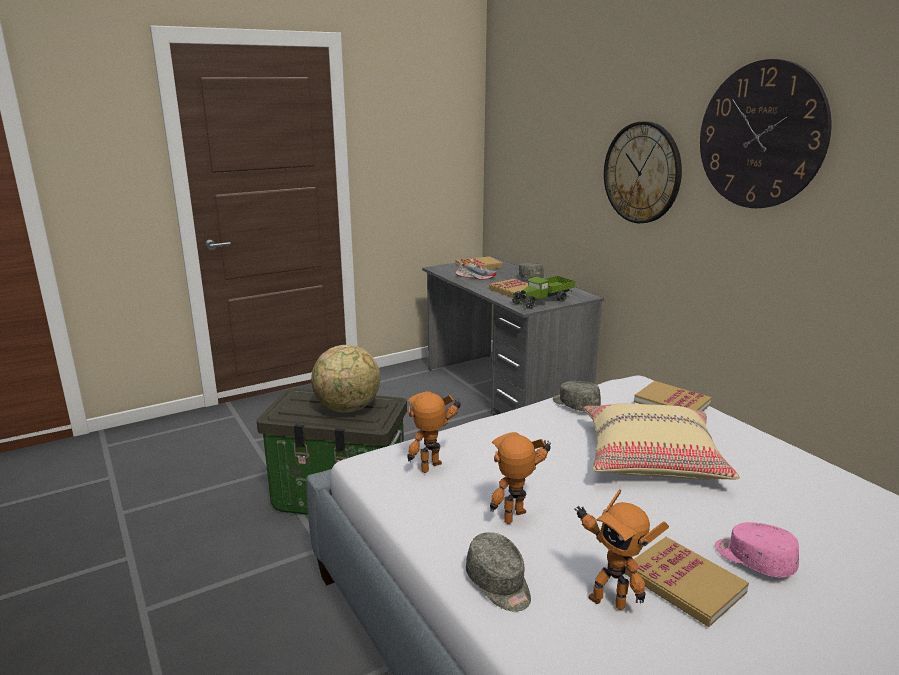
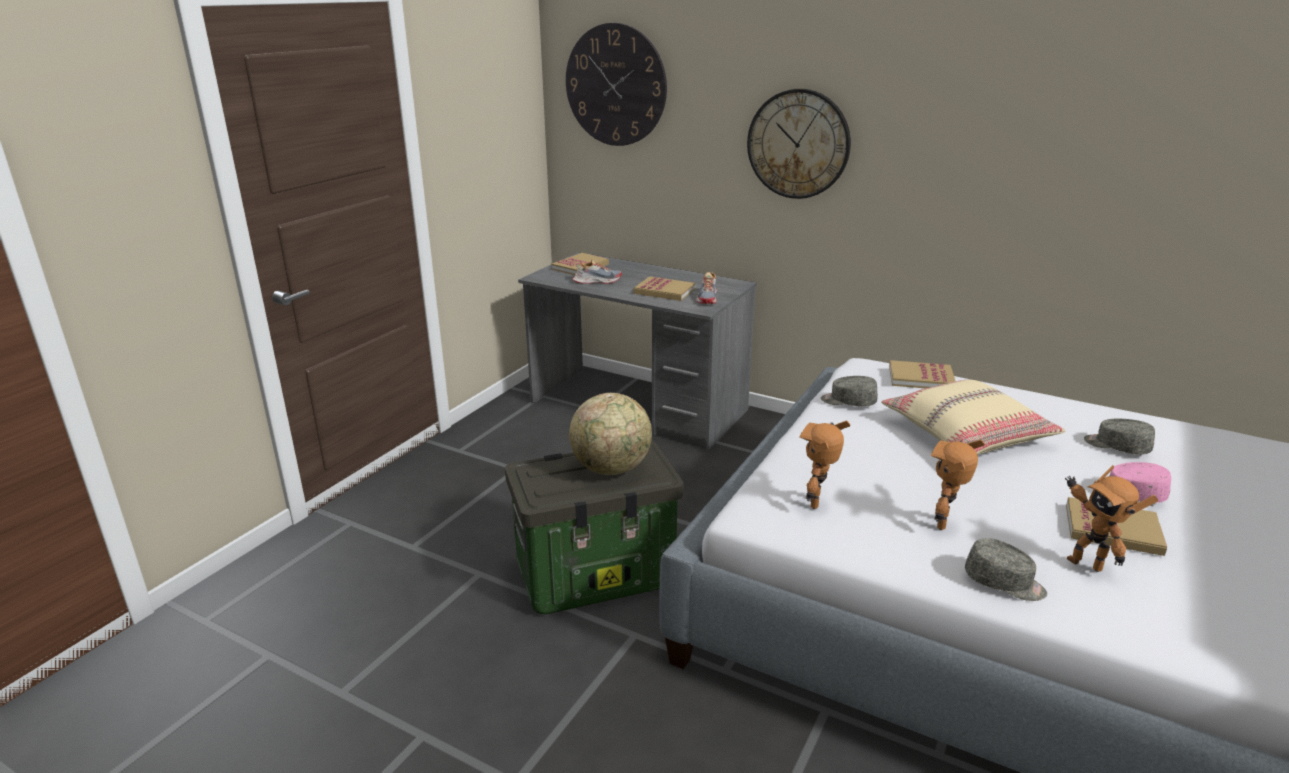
camera: 30 degrees left, 5 degrees up
(528, 278) = (654, 272): grey cap -> grey cap (1116, 446)
(543, 301) = (708, 297): toy truck -> shoe
(608, 600) = (1085, 563): toy robot -> toy robot turned 45 degrees clockwise
(761, 135) = (945, 104): wall clock -> wall clock (615, 85)

